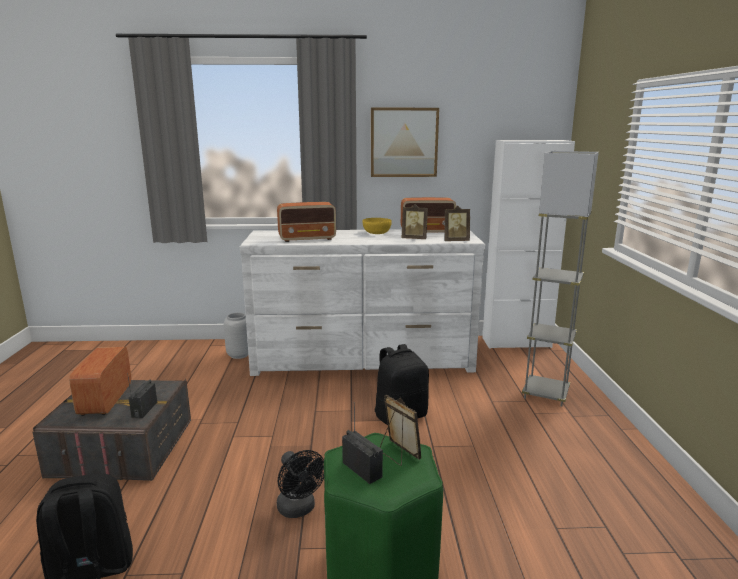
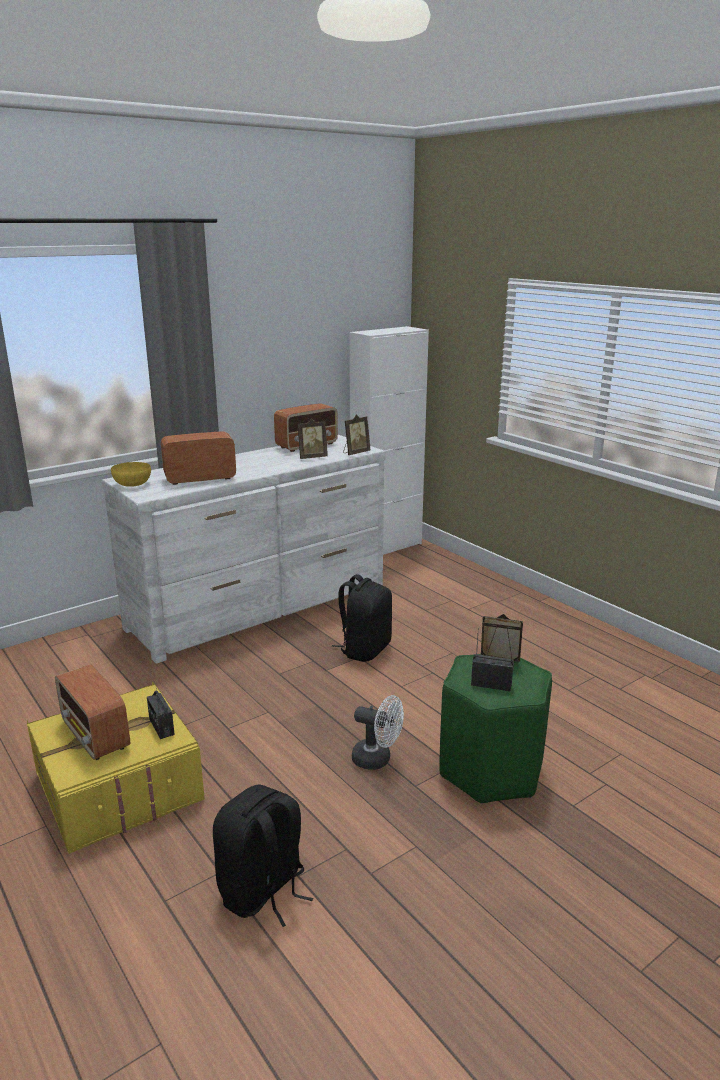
camera: 35 degrees left, 5 degrees up
(123, 448) = (119, 787): grey storage box -> yellow storage box
(239, 355) = (107, 645): grey vase -> none
(299, 509) = (377, 759): black fan -> white fan
(307, 239) = (199, 479): radio -> radio turned 150 degrees counterclockwise
(376, 233) = (258, 456): yellow bowl -> yellow bowl (132, 484)
(404, 142) = (257, 343): picture -> none
(545, 394) = (460, 589): grey floor lamp -> none

